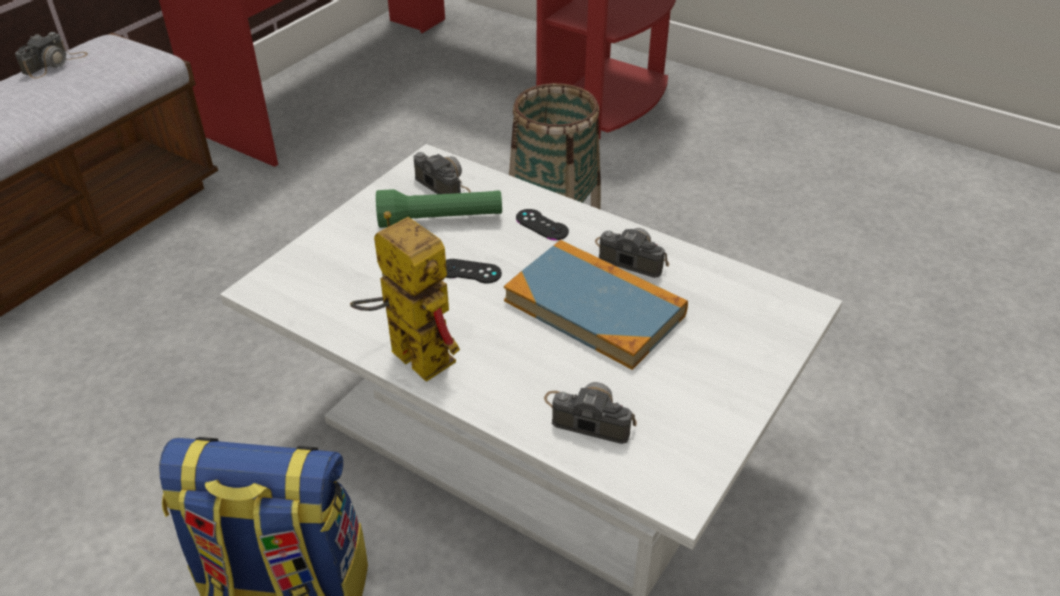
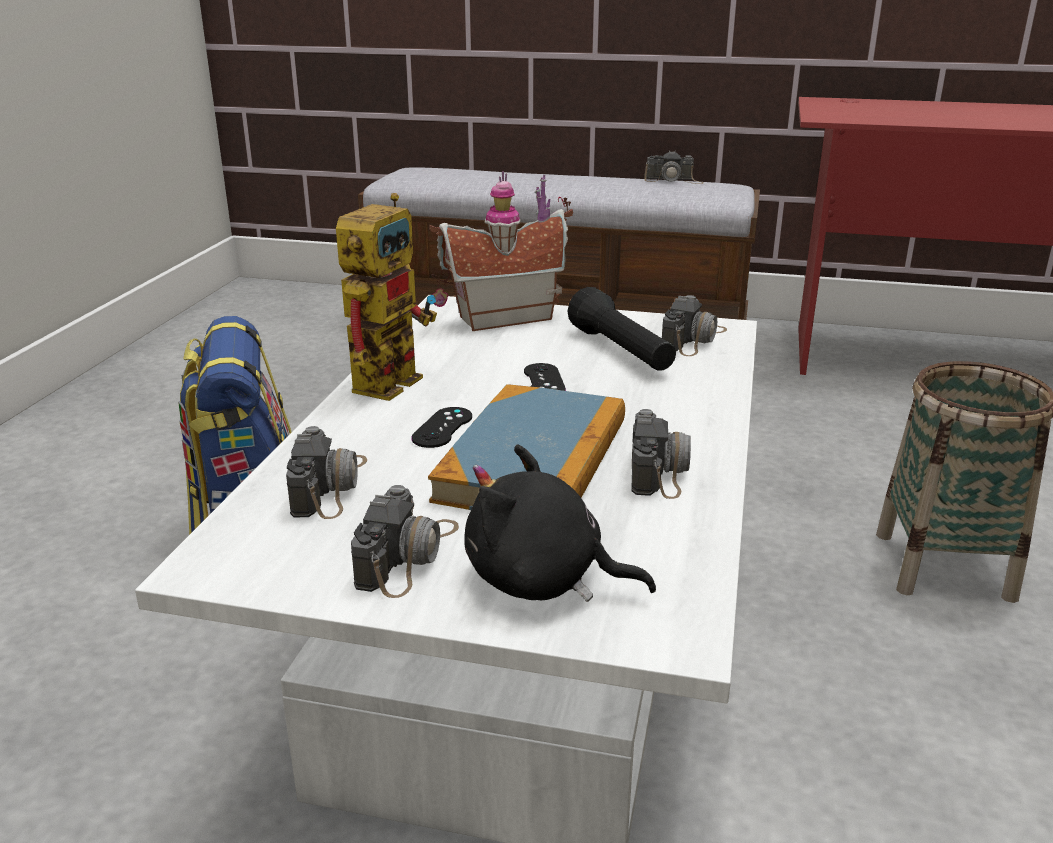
camera: 70 degrees right, 15 degrees down
(318, 262) = (500, 316): none -> toy house
(441, 220) = (621, 352): green flashlight -> black flashlight
(542, 225) = (671, 403): black game controller -> black game controller (442, 428)
(695, 391) = (408, 555): none -> camera
(741, 340) = (542, 581): none -> black plush toy

